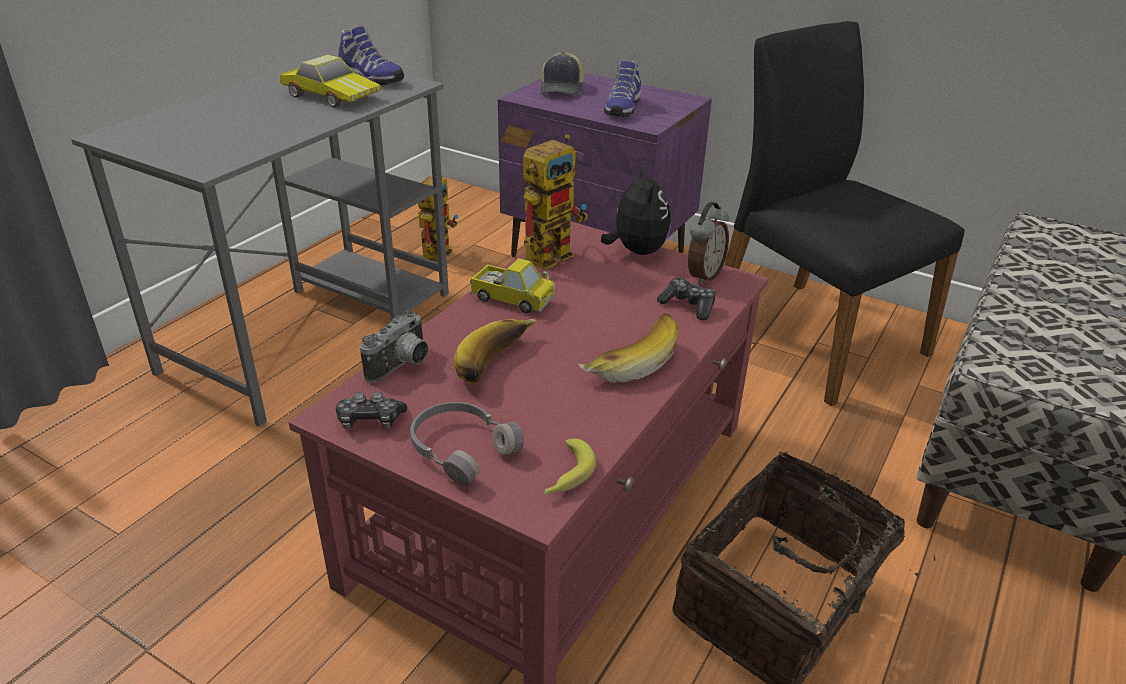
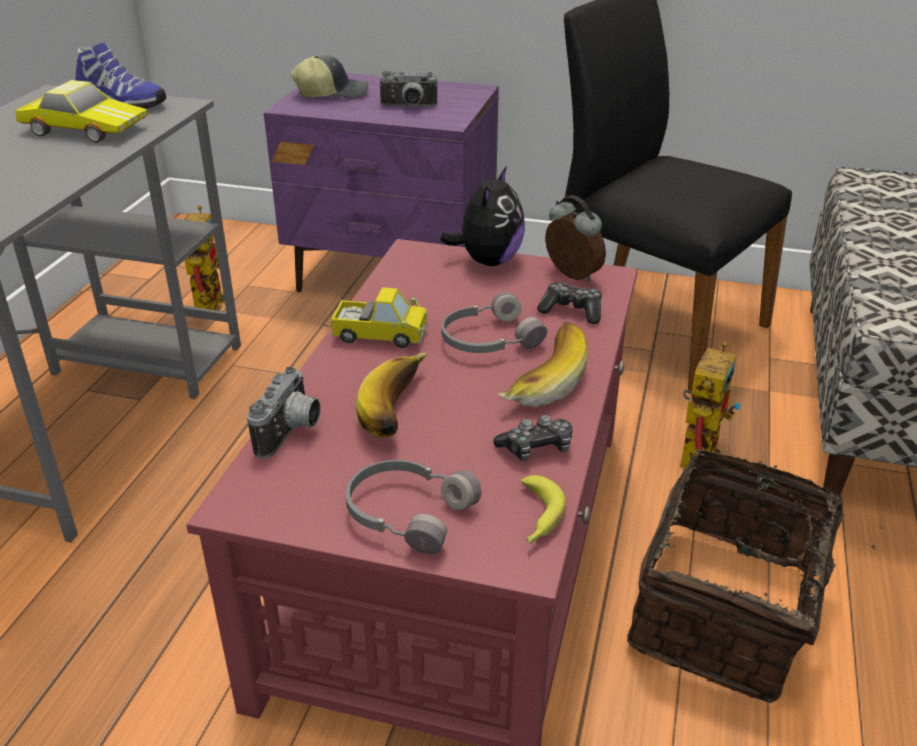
camera: 15 degrees left, 0 degrees up
(370, 420) = (285, 502): game controller -> game controller (536, 448)
(553, 252) = (398, 276): toy robot -> toy robot (698, 451)
(562, 89) = (332, 93): cap -> cap turned 90 degrees counterclockwise
(602, 318) = (488, 339): none -> grey headphones
(621, 108) = (409, 107): shoe -> camera
(636, 251) = (488, 261): plush toy -> plush toy turned 45 degrees clockwise
(703, 275) = (571, 276): alarm clock -> alarm clock turned 60 degrees counterclockwise

